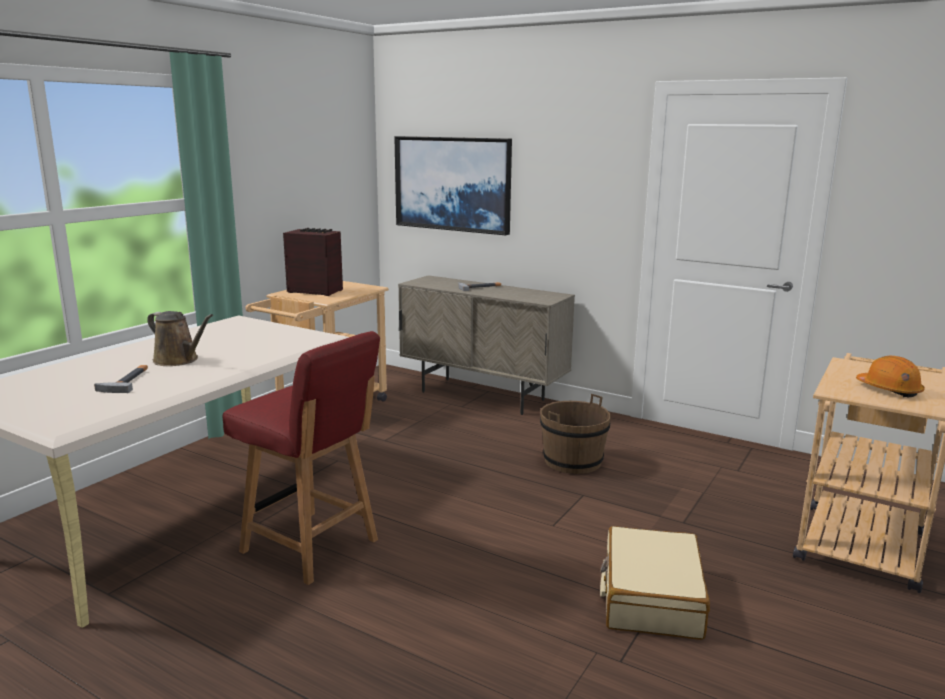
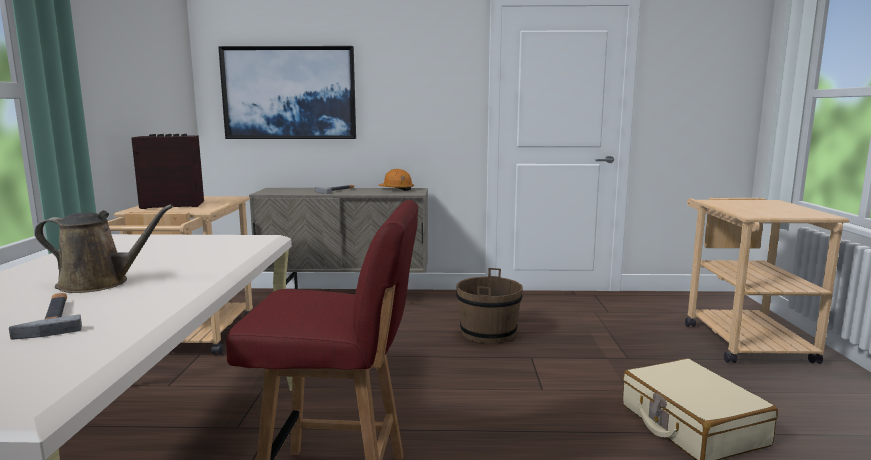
camera: 30 degrees left, 5 degrees down
(889, 389) = (775, 210): orange hard hat -> orange hard hat (396, 189)

